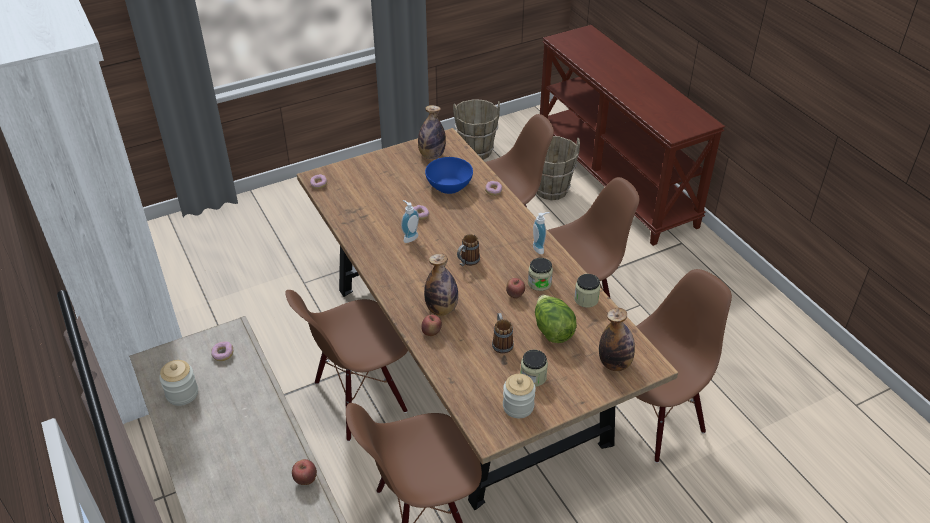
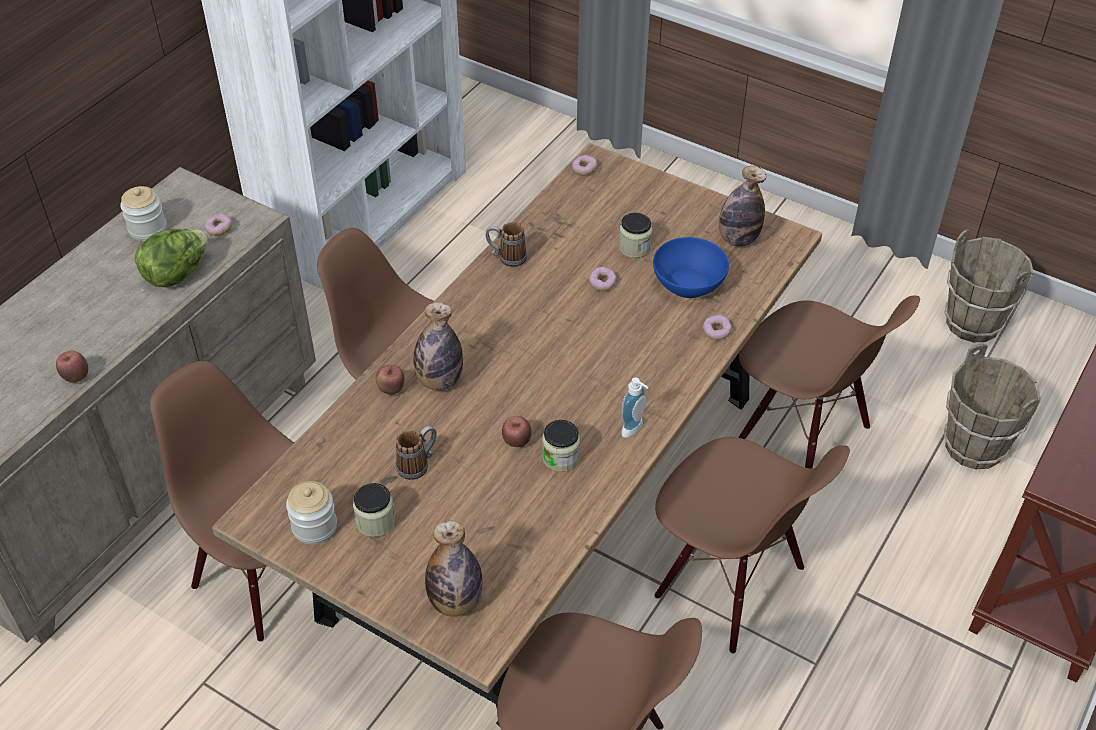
camera: 60 degrees right, 5 degrees up
(409, 237) = (551, 292): soap dispenser -> none
(467, 262) = (546, 367): mug -> mug (506, 257)
(552, 330) = (475, 508): lettuce -> lettuce (177, 273)
(586, 299) = (564, 522): jar -> jar (634, 248)

